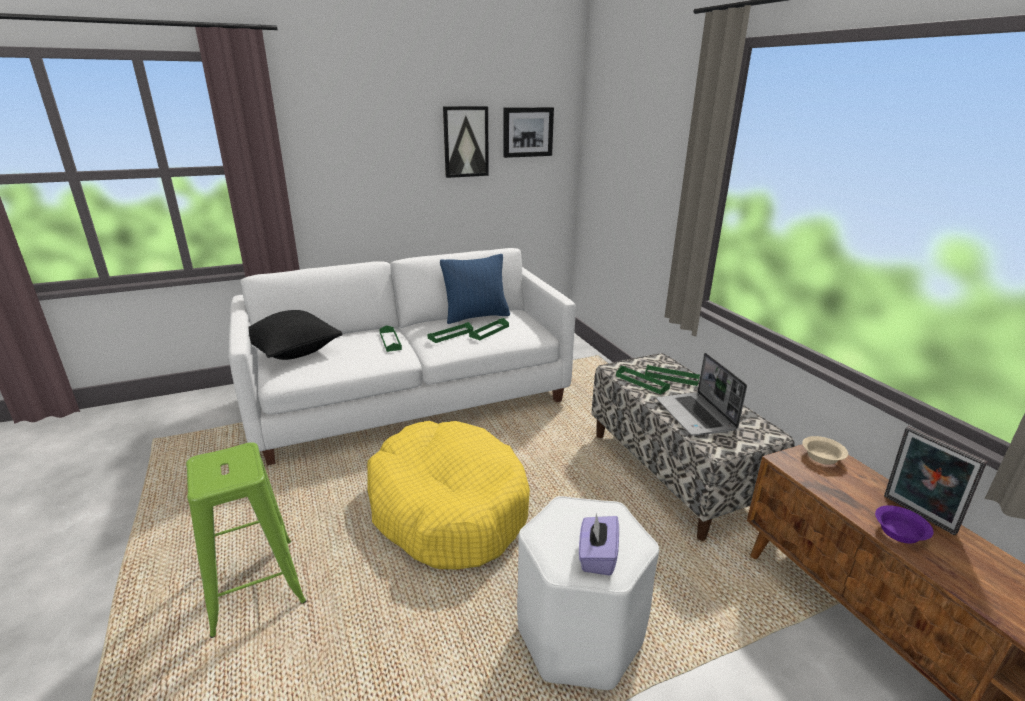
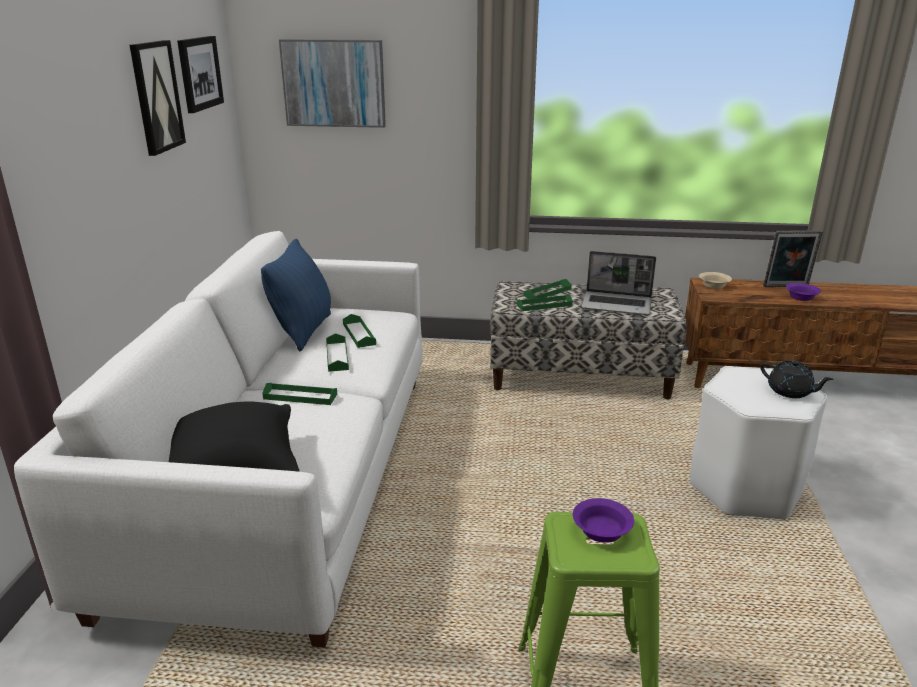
camera: 60 degrees left, 0 degrees up
(236, 466) = (601, 530): none -> purple bowl
(448, 507) = (541, 510): yellow dog bed -> none
(597, 557) = (790, 392): purple tissue box -> black teapot
(620, 151) = (334, 83): none -> picture

